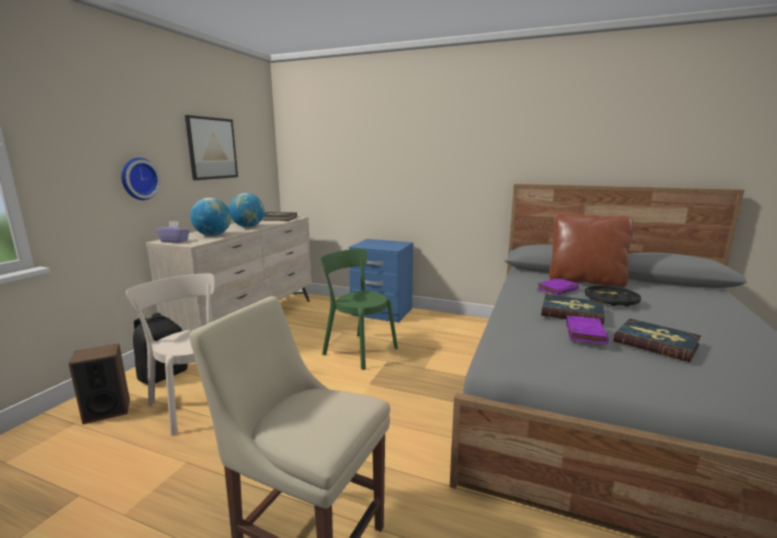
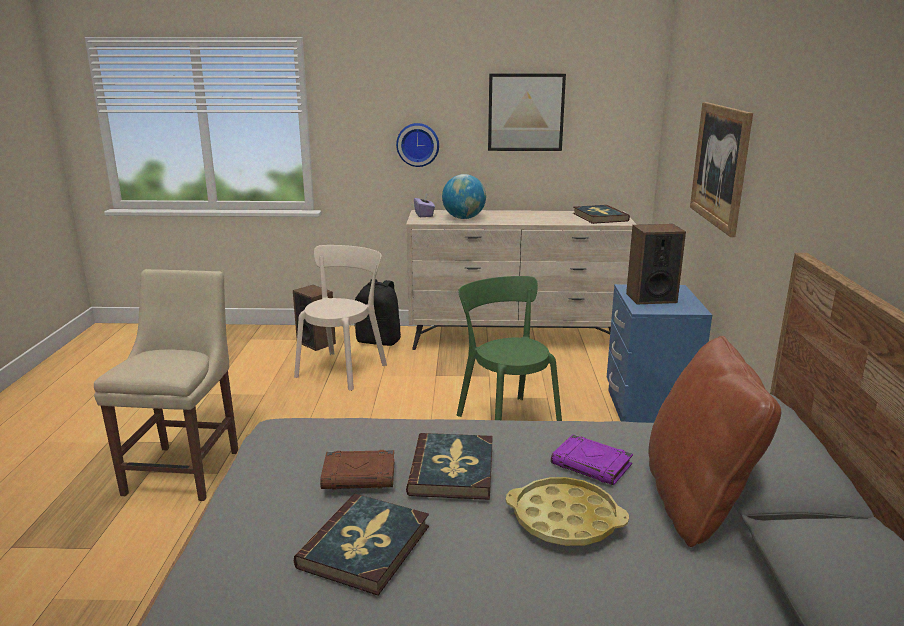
camera: 70 degrees right, 5 degrees up
(248, 227) = (526, 218): globe -> none
(357, 350) = (506, 419): green chair -> green chair turned 45 degrees counterclockwise
(379, 245) = (651, 298): none -> speaker
(389, 165) = (720, 165): none -> picture
(584, 333) = (360, 475): purple book -> brown book
(611, 300) = (565, 519): black tray -> yellow tray

